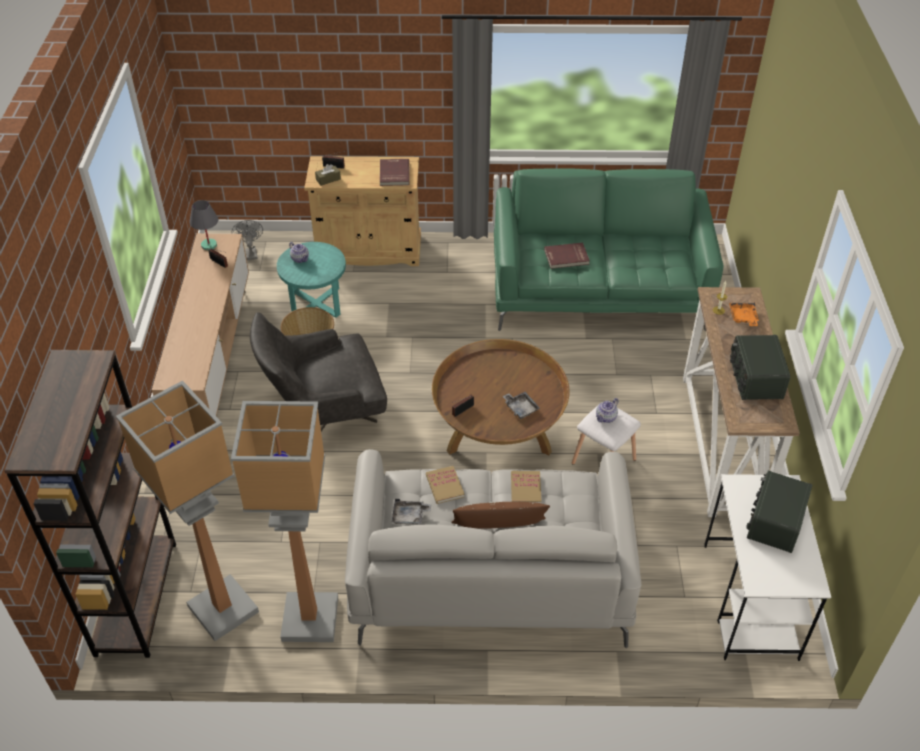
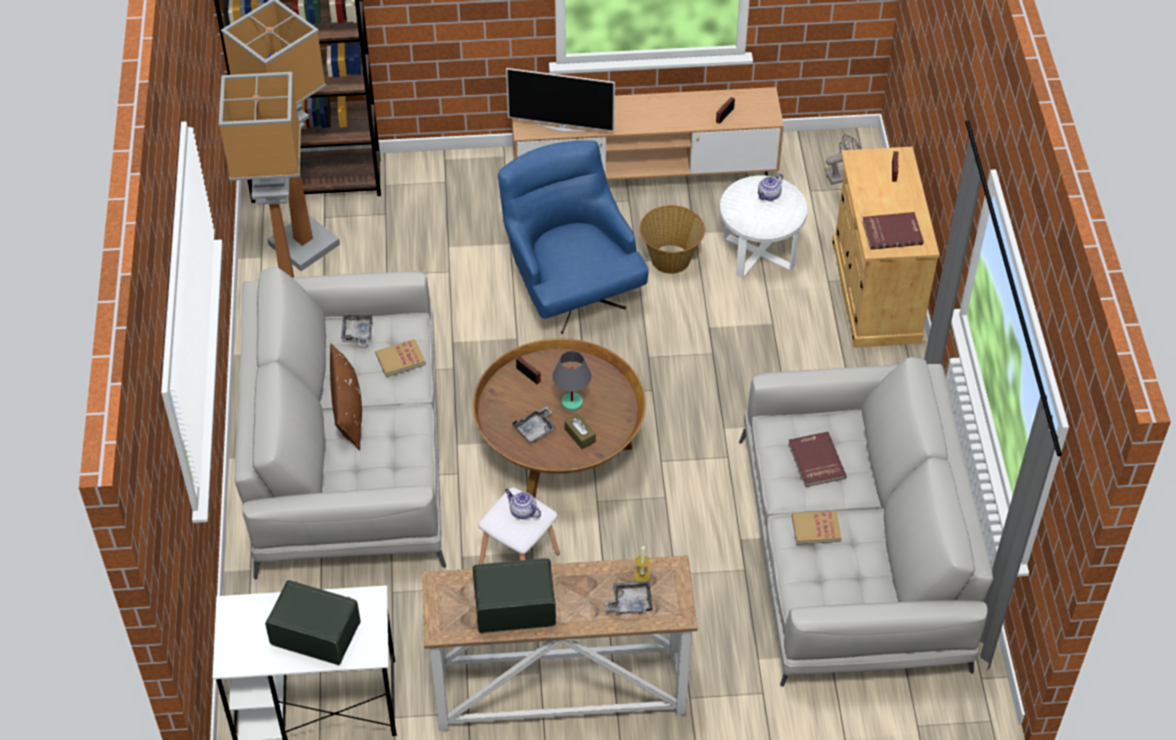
camera: 85 degrees right, 5 degrees up
(199, 358) = (562, 127): none -> television
(209, 245) = (755, 101): grey table lamp -> grey table lamp (572, 402)
(316, 303) = (759, 252): turquoise side table -> white side table
(325, 413) = (571, 286): grey armchair -> blue armchair
(328, 179) = (864, 170): brown tissue box -> brown tissue box (580, 435)
(525, 488) = (399, 430): book -> book (816, 529)
(599, 287) = (852, 555): green sofa -> grey sofa
(743, 318) = (630, 602): orange tray -> grey tray

